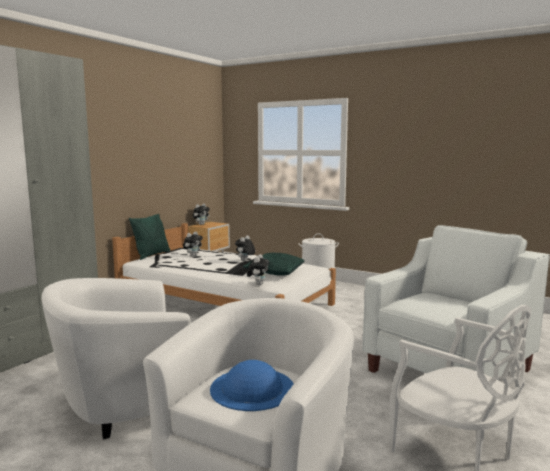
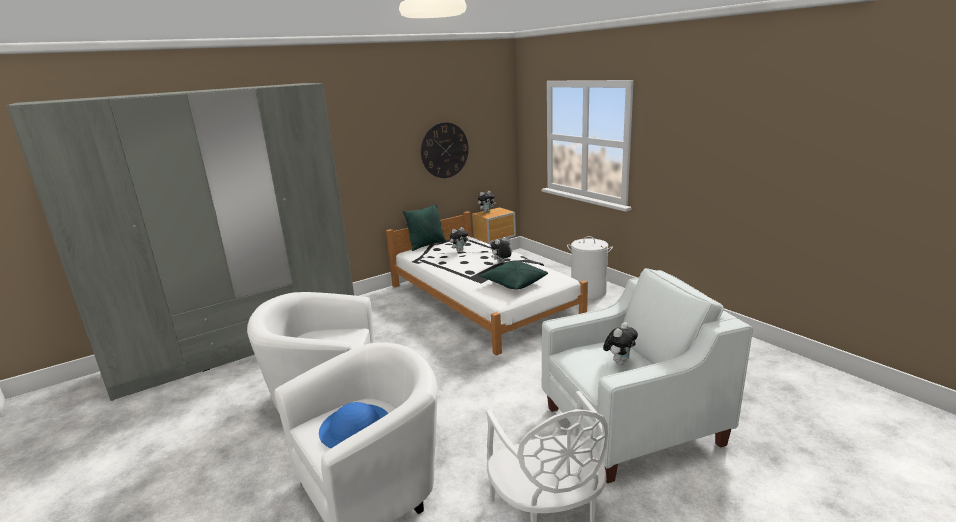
camera: 25 degrees right, 10 degrees up
(166, 160) = (444, 150): none -> wall clock
(258, 284) = (485, 297): plush toy -> plush toy (619, 362)

